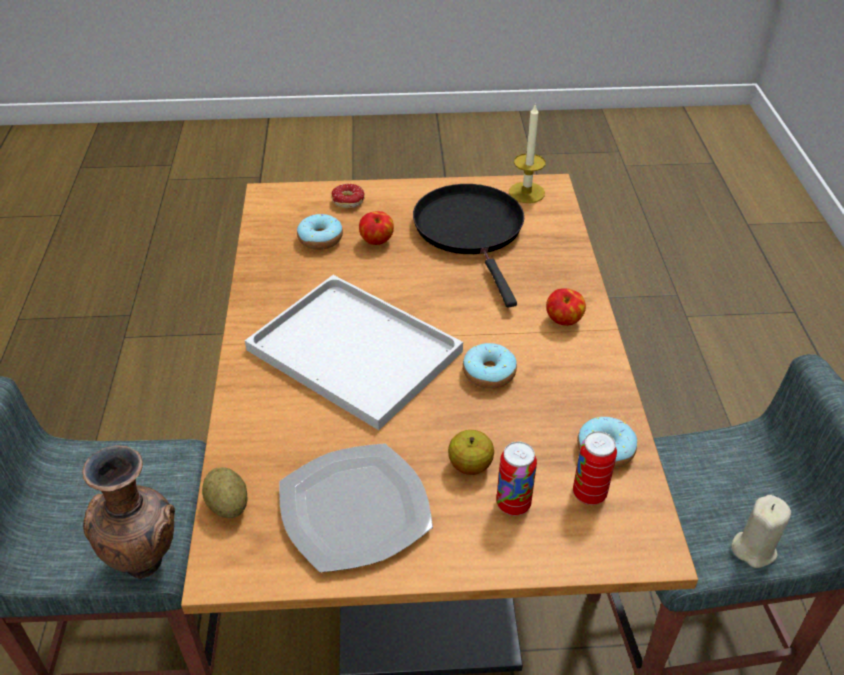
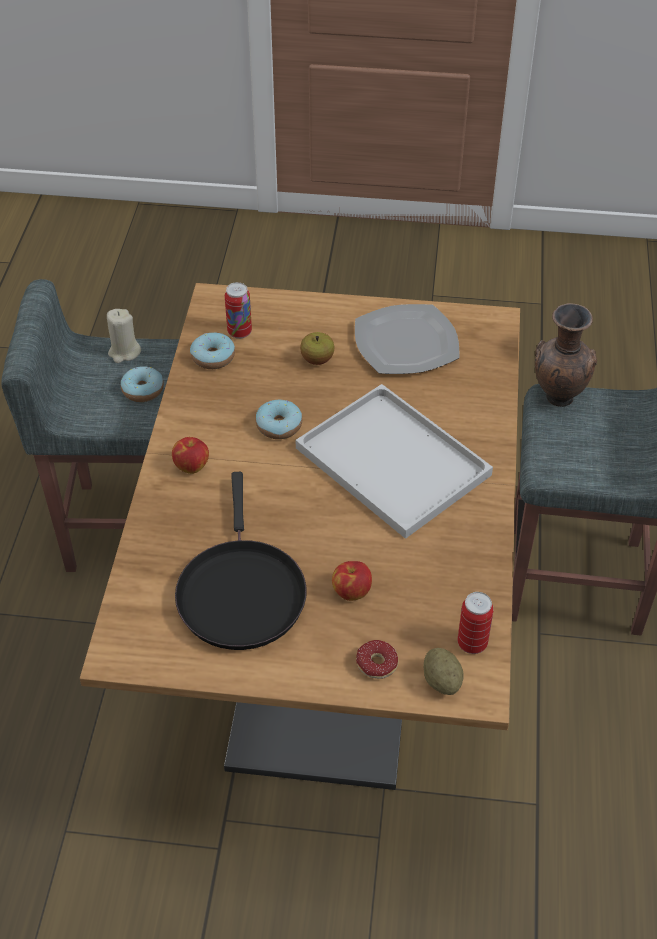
camera: 170 degrees left, 5 degrees up
(228, 505) = (495, 356): potato -> potato (441, 681)
(320, 239) = (415, 604): donut -> donut (143, 390)
(513, 504) = (295, 332): can -> can (472, 643)
(526, 192) = (150, 647): candle -> none

